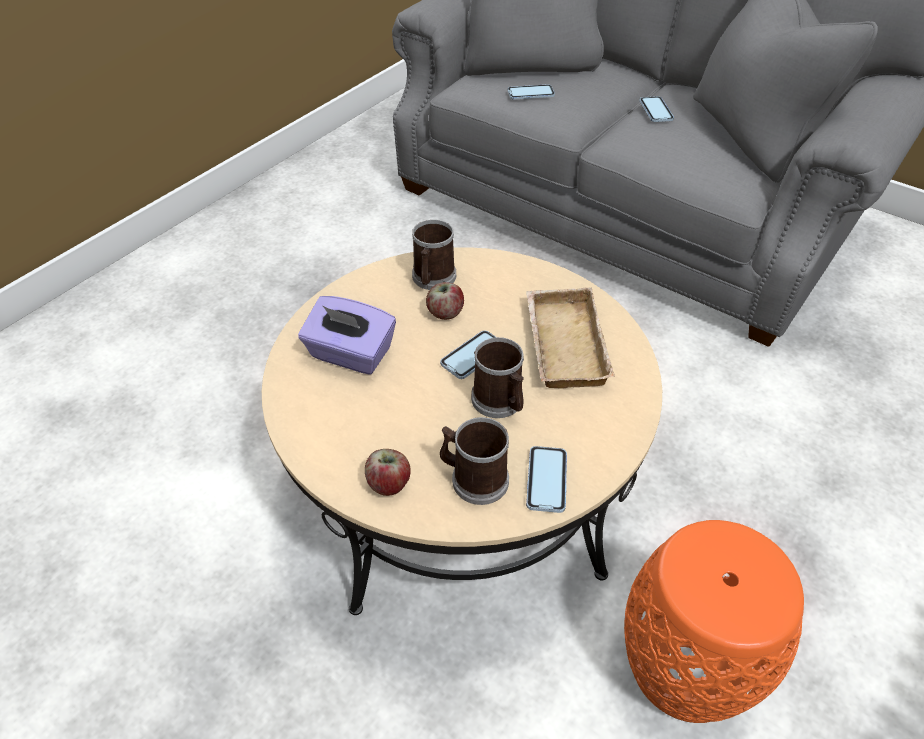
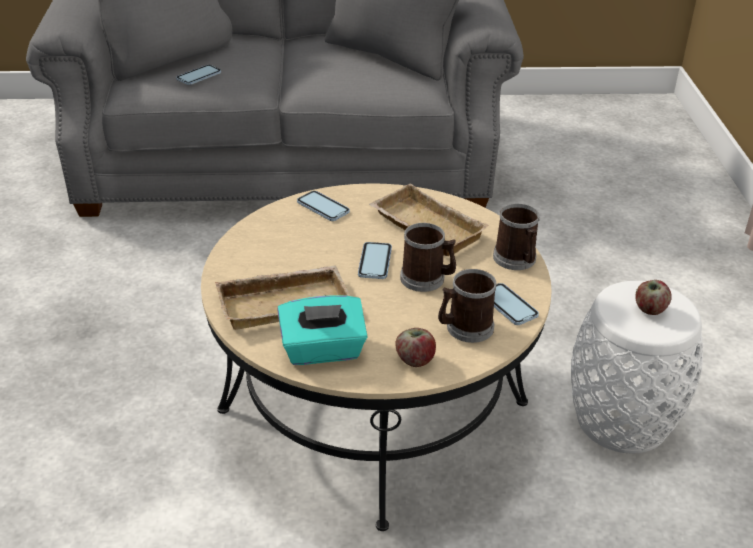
camera: 40 degrees left, 10 degrees down
(324, 423) = (323, 351): none -> turquoise tissue box
(350, 354) = (284, 302): purple tissue box -> beige tray
(432, 279) = (283, 229): mug -> mug (517, 260)
(445, 313) = (321, 246): apple -> apple (649, 309)
(656, 111) = (310, 58): phone -> phone (323, 207)
(686, 666) = (622, 421): orange stool -> white stool

